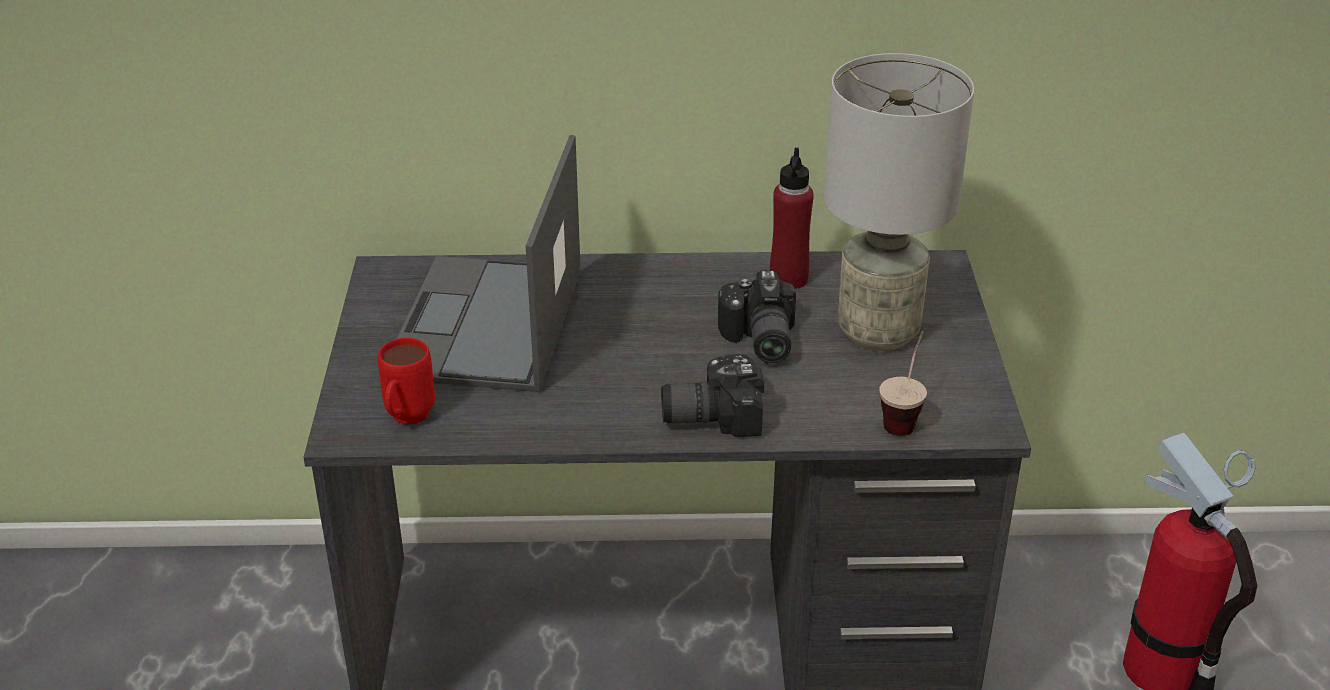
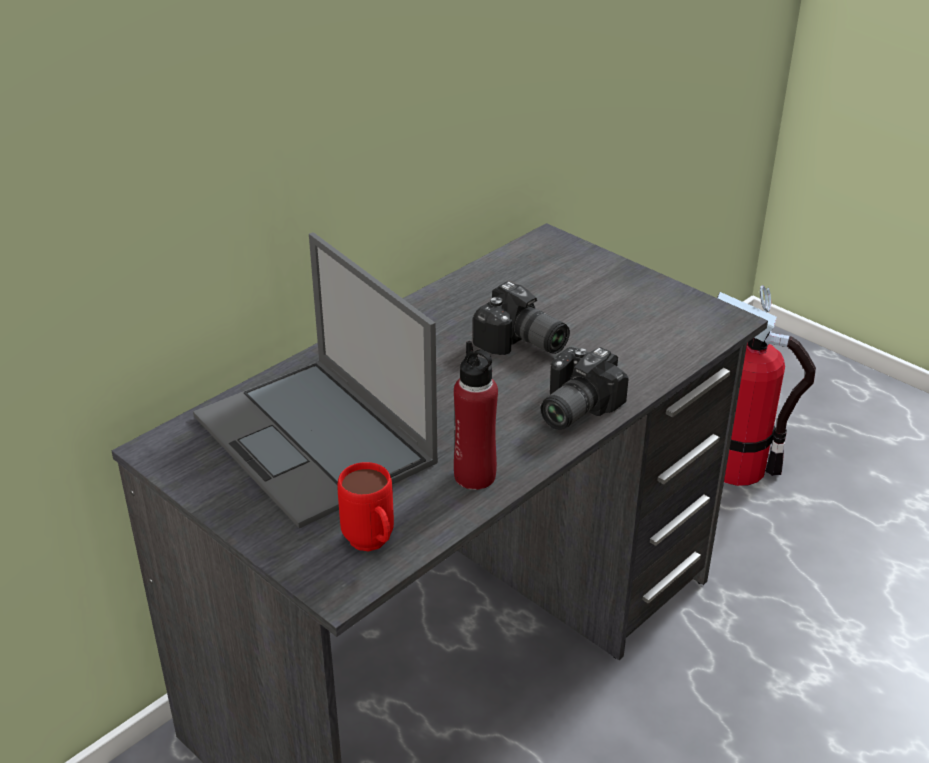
camera: 45 degrees left, 0 degrees up
(788, 279) = (473, 294): red bottle -> red bottle (475, 476)
(878, 333) = (582, 299): grey table lamp -> none
(904, 416) = (678, 341): cup -> none

